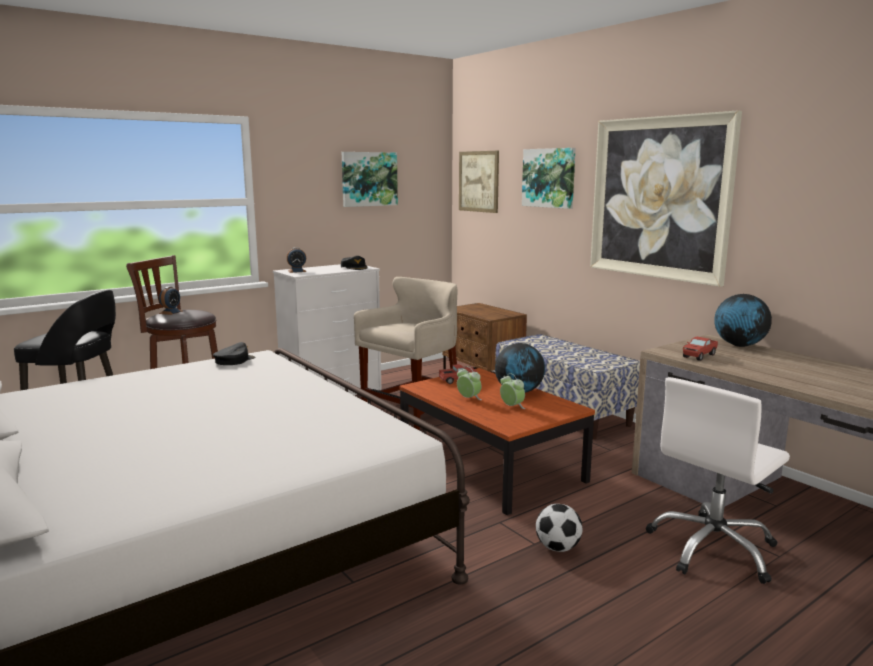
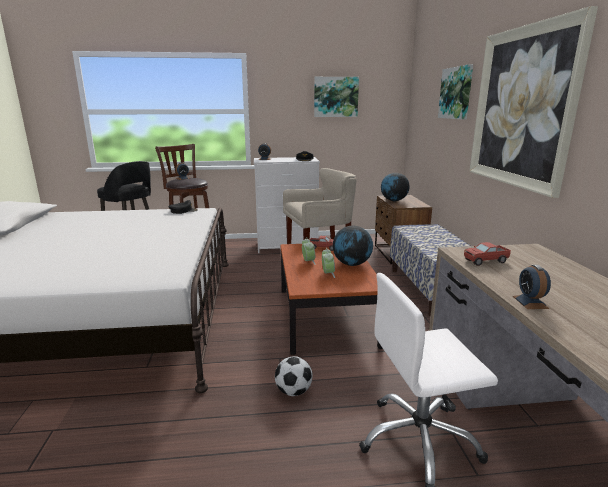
camera: 30 degrees right, 5 degrees up
(478, 181) = (420, 98): picture -> none
(739, 345) = (551, 259): globe -> globe (393, 200)
(784, 381) = (530, 302): none -> alarm clock

